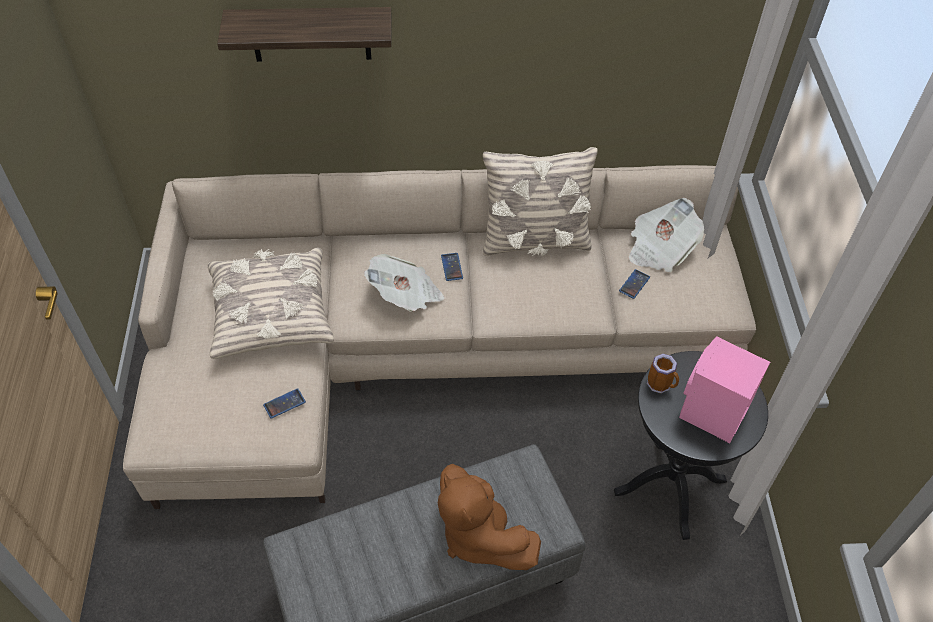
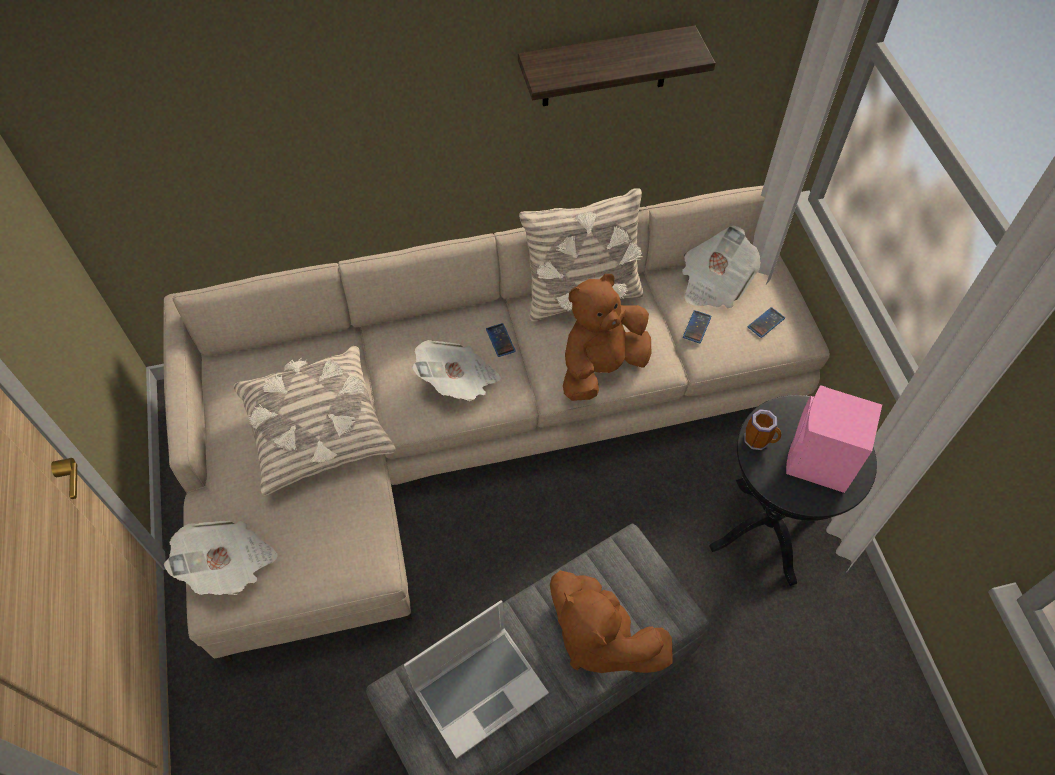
camera: 10 degrees left, 5 degrees up
(170, 414) = (229, 565): none -> newspaper
(284, 403) = (354, 529): phone -> phone (766, 323)
(310, 34) = (308, 110): shelf -> shelf (605, 67)
(362, 557) = (480, 688): none -> laptop
(537, 304) = (601, 367): none -> brown plush toy

